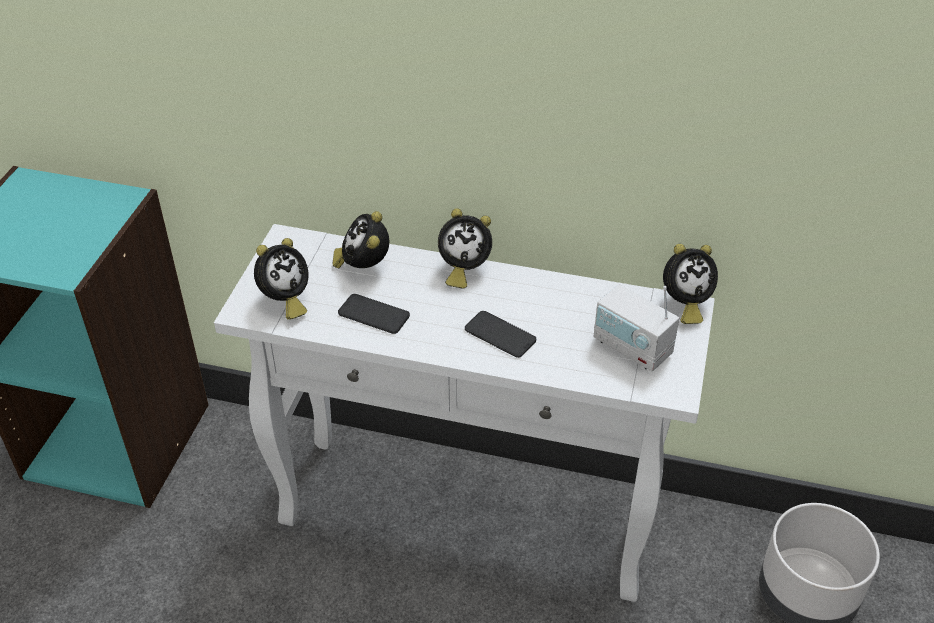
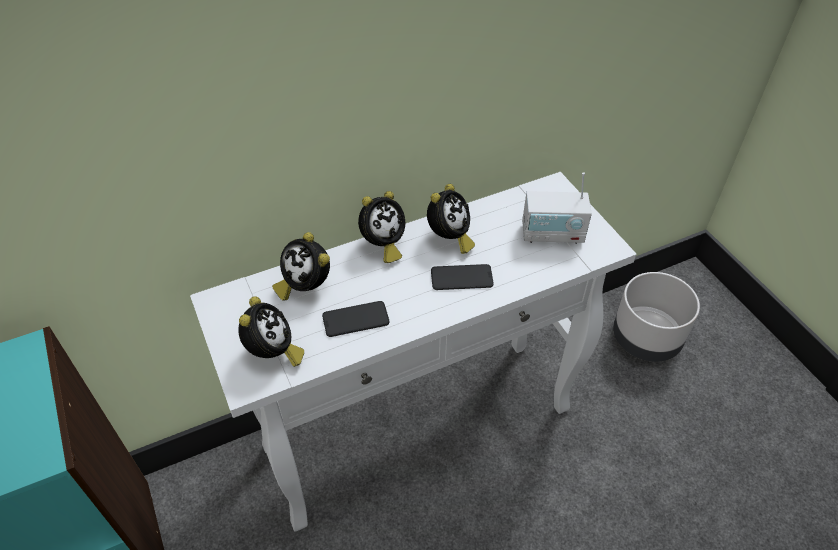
camera: 40 degrees left, 5 degrees up
(684, 305) = (549, 186): alarm clock -> alarm clock (449, 238)

